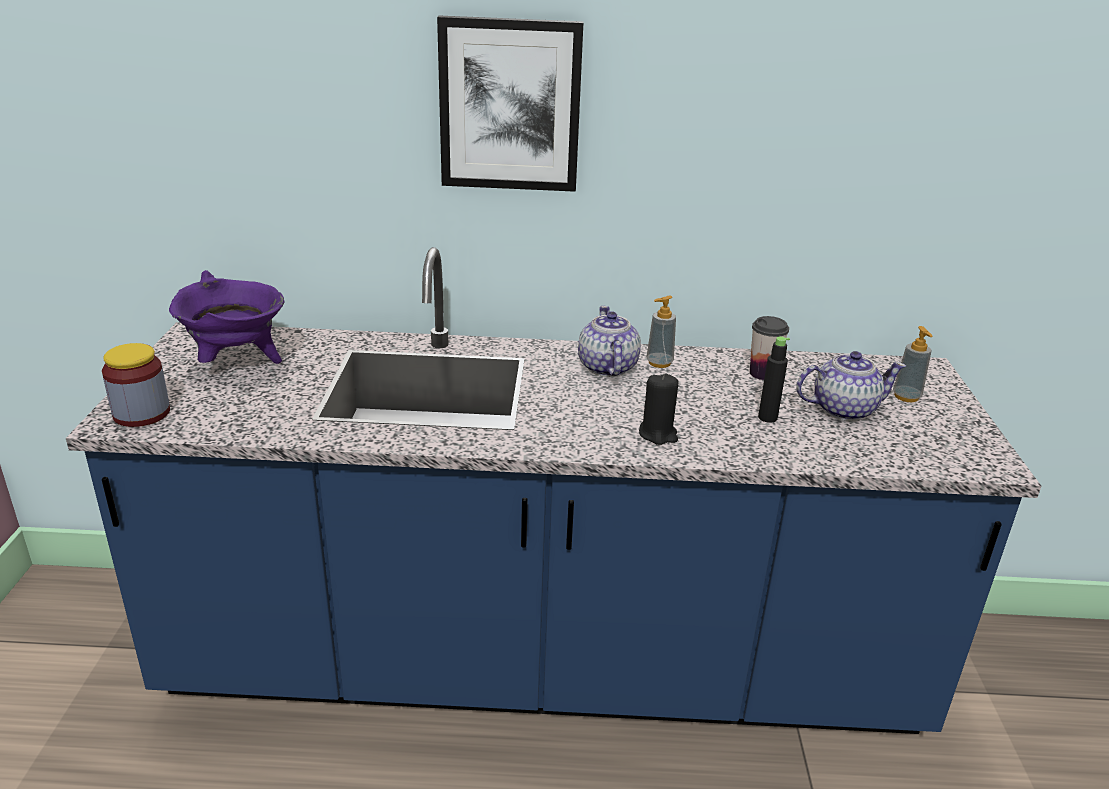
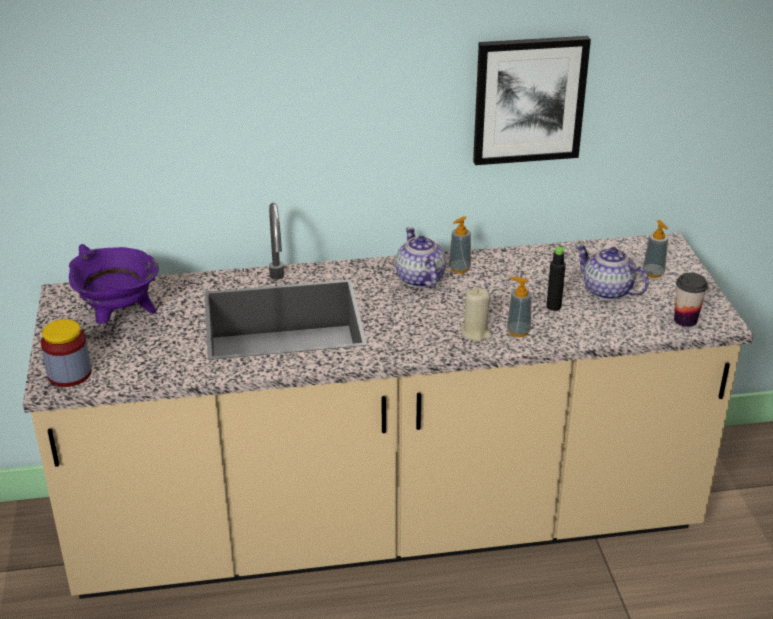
camera: 10 degrees left, 5 degrees up
(510, 105) = (322, 81): picture -> picture (529, 100)
(543, 668) = (386, 527): blue counter -> beige counter
(658, 434) = (476, 333): black candle -> beige candle
(713, 440) = (518, 331): none -> soap dispenser
(763, 373) = (542, 267): cup -> cup (685, 320)
(842, 409) = (607, 291): teapot -> teapot turned 120 degrees counterclockwise

